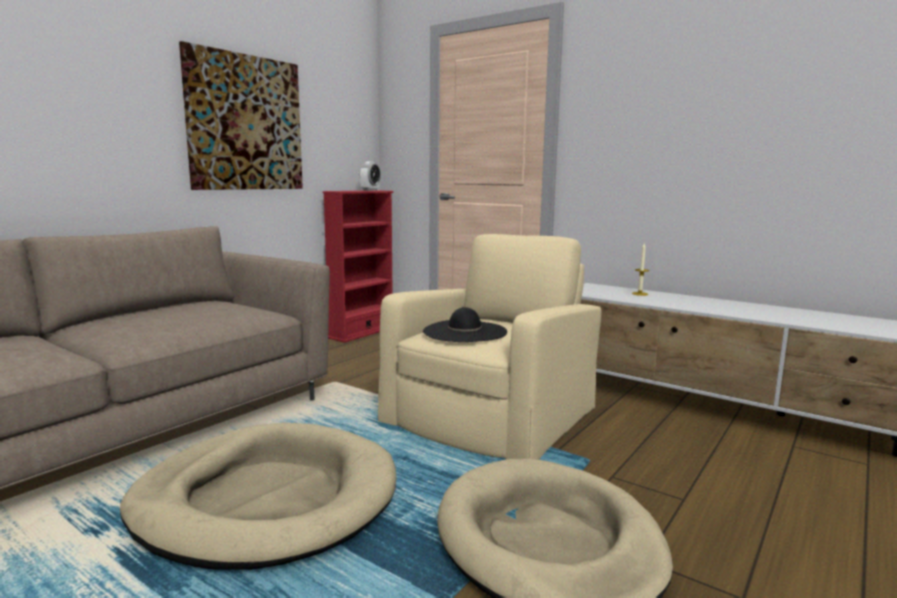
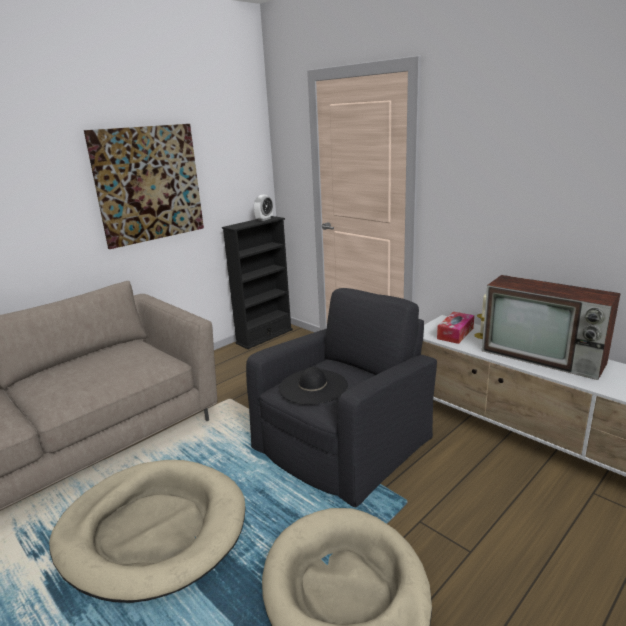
camera: 10 degrees right, 10 degrees up
(361, 333) = (264, 336): red bookcase -> black bookcase
(492, 413) = (344, 441): beige armchair -> black armchair
(610, 292) = (455, 333): none -> tissue box
(717, 305) = (544, 357): none -> television

